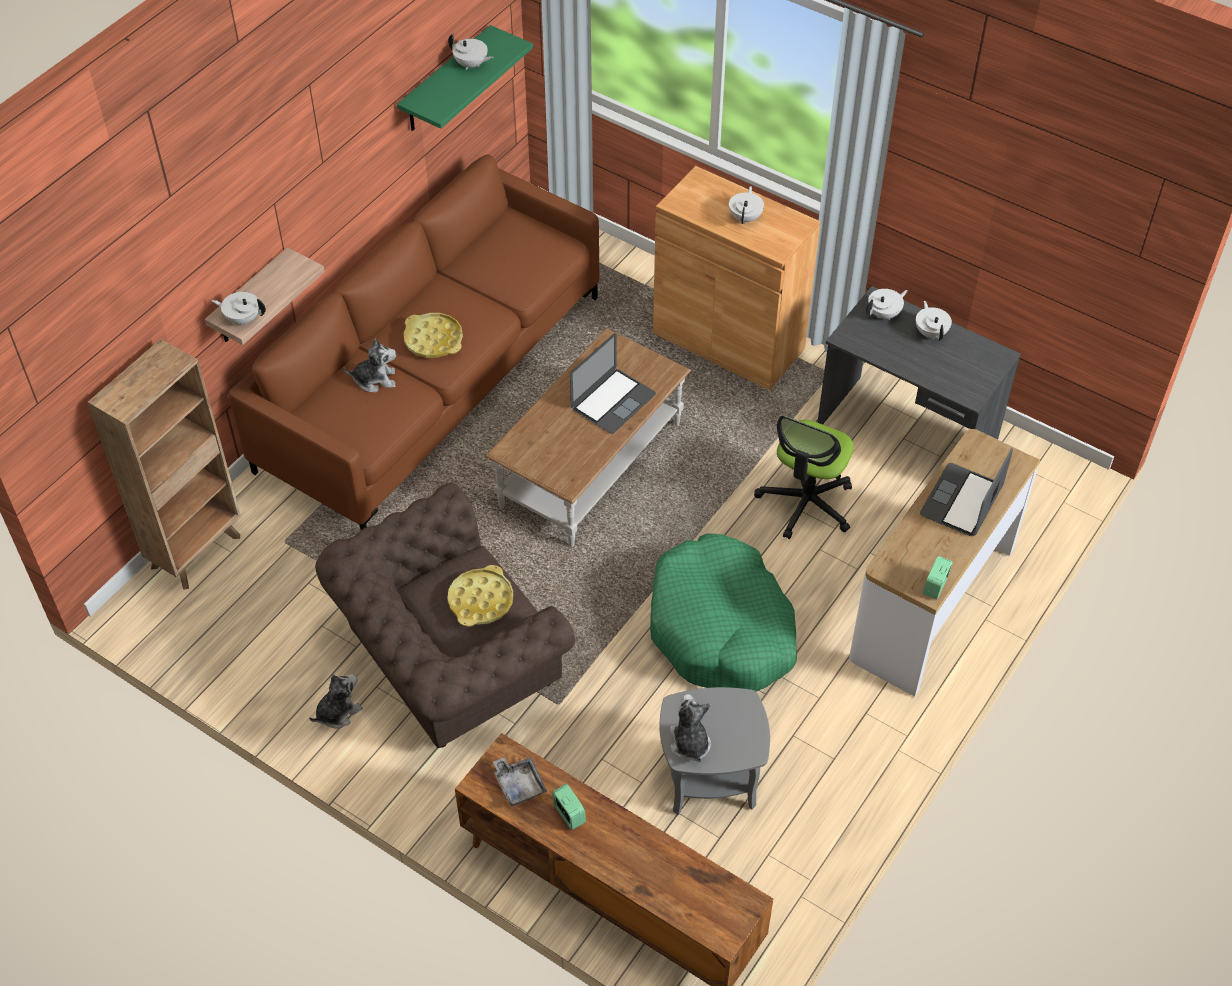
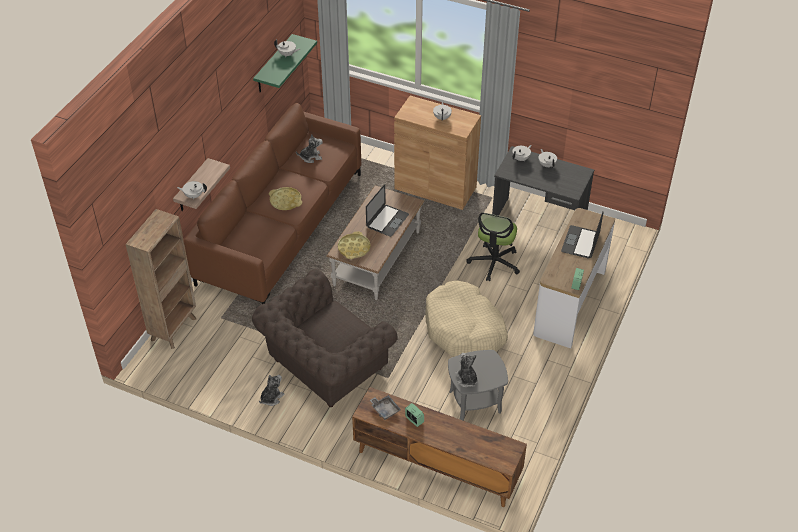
camera: 10 degrees left, 5 degrees down
(375, 379) = (259, 225): plush toy -> plush toy (310, 157)
(481, 600) = (342, 326): yellow tray -> yellow tray (354, 248)
(721, 629) = (464, 329): green dog bed -> beige dog bed

